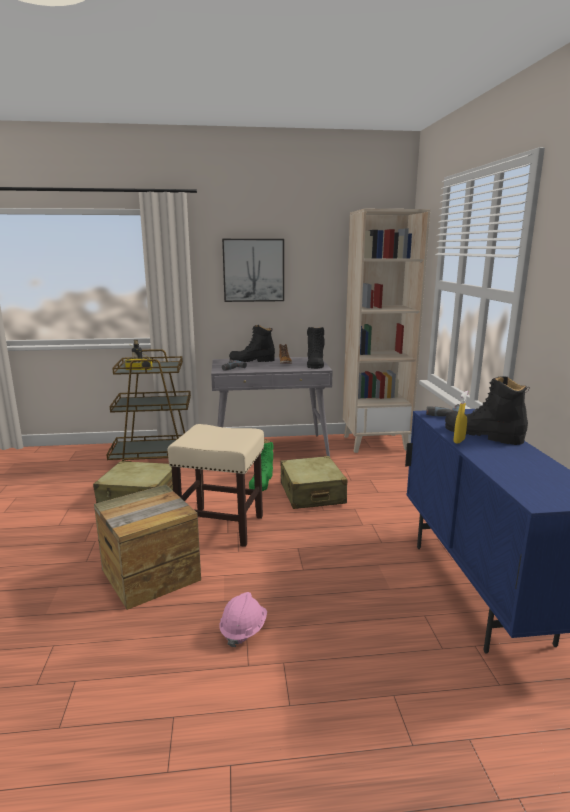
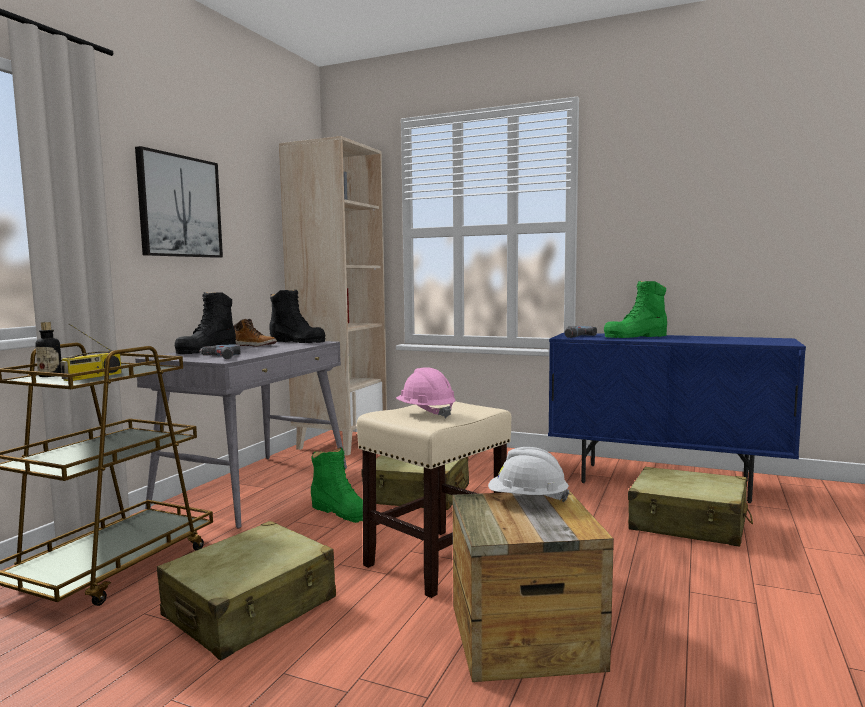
camera: 60 degrees left, 10 degrees down
(167, 504) = (527, 500): none -> white hard hat
(243, 629) = (689, 592): pink hard hat -> pink hard hat (425, 413)
(380, 616) = (688, 524): none -> beige suitcase
(459, 441) = (647, 340): yellow spray bottle -> none
(482, 434) = (636, 336): black boot -> green boot

